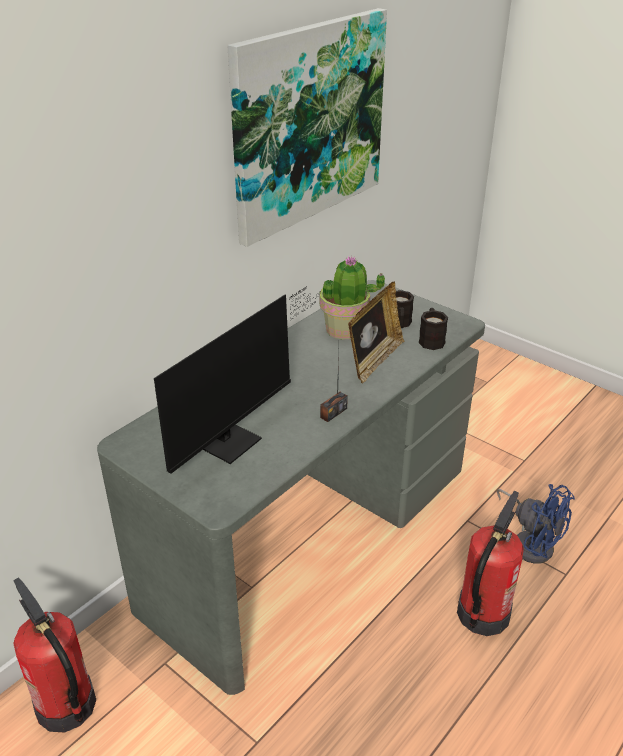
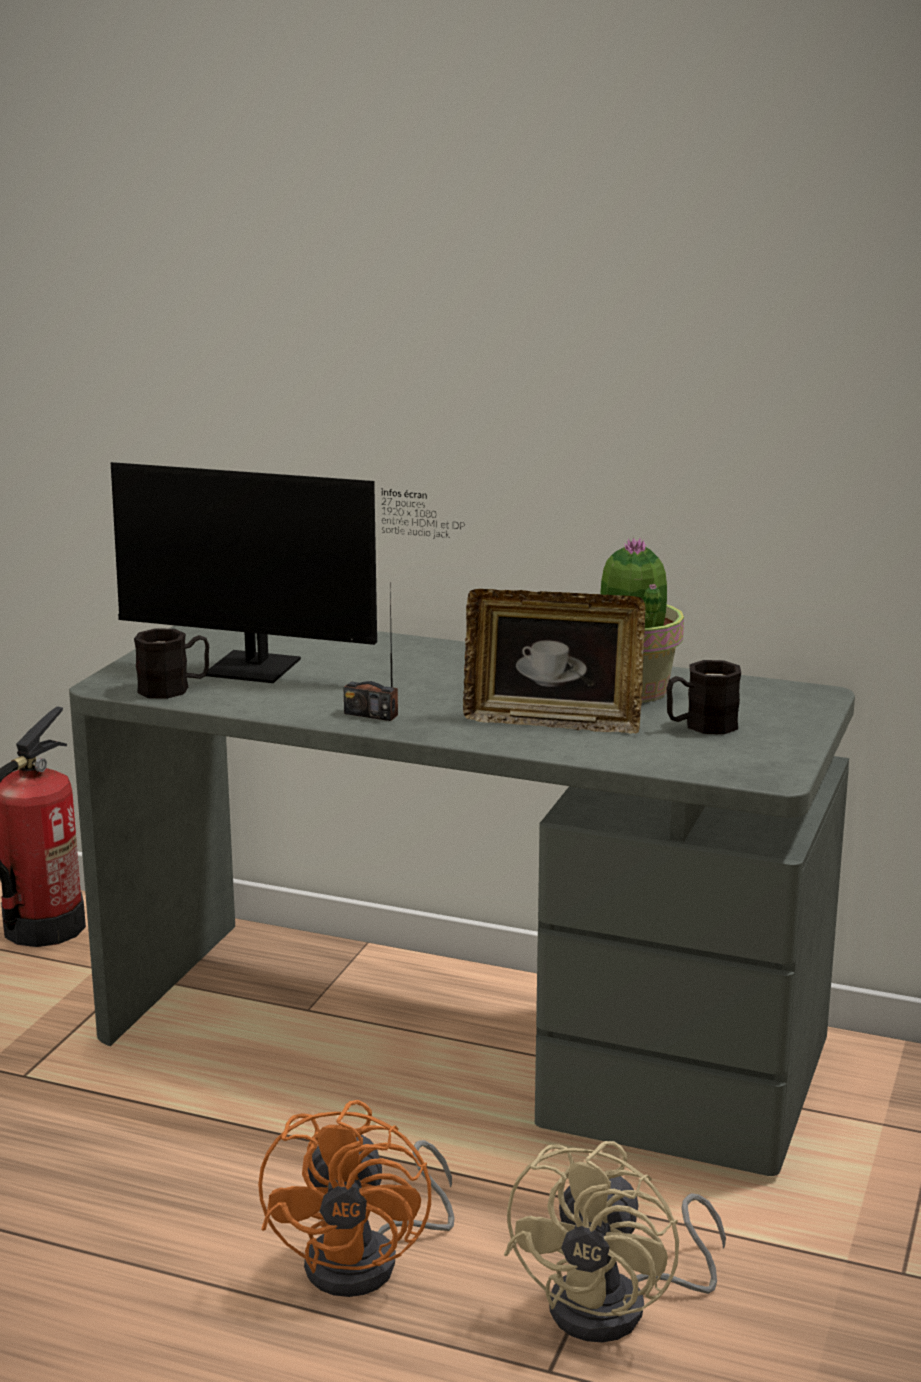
camera: 70 degrees right, 15 degrees down
(308, 123) = (695, 296): picture -> none
(431, 339) = (675, 755): black mug -> black mug (174, 688)
(482, 614) = (369, 1260): fire extinguisher -> orange fan
(530, 542) = (618, 1308): blue fan -> beige fan

